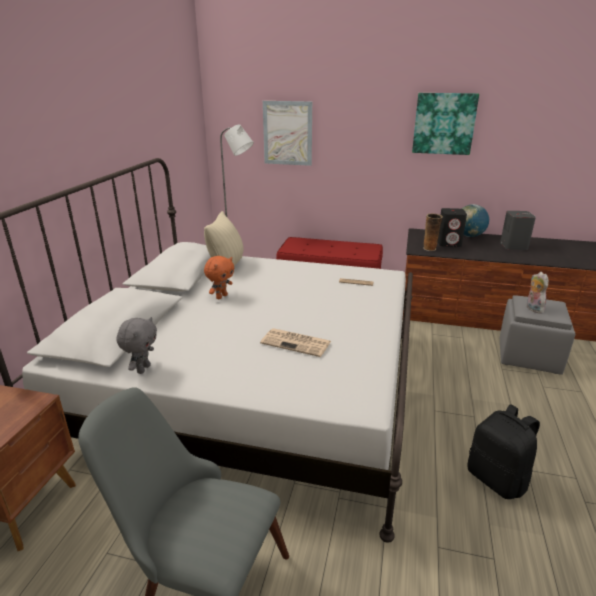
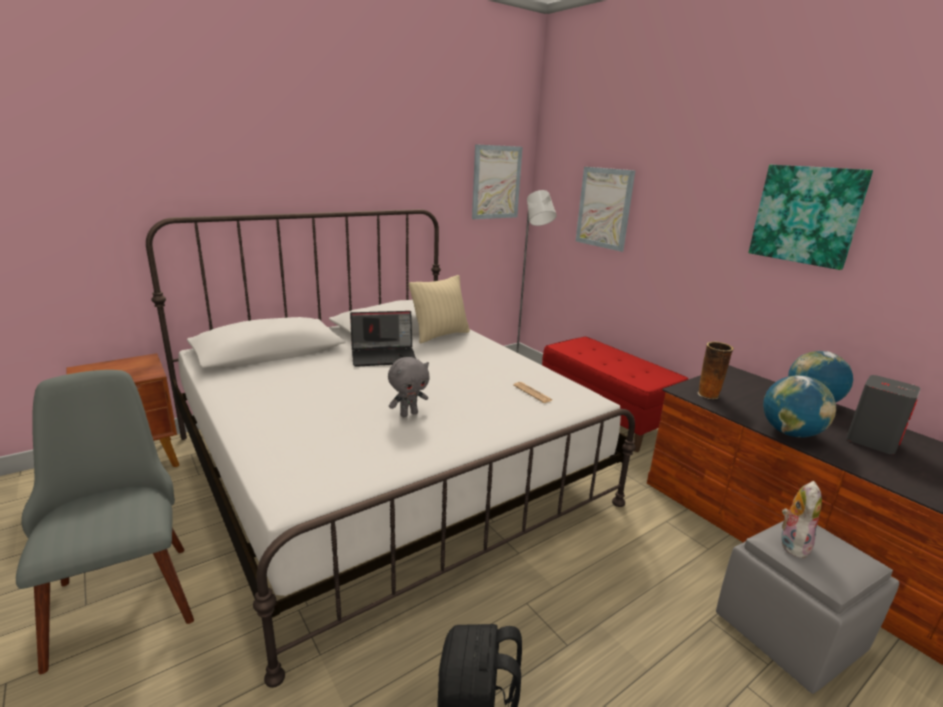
camera: 40 degrees right, 5 degrees down
(143, 369) = (226, 381): grey plush toy -> grey plush toy (408, 414)
(187, 122) = (496, 182): none -> picture
(221, 296) = (384, 356): orange plush toy -> laptop
(297, 343) = (359, 417): newspaper -> none
(449, 243) = (754, 399): black speaker -> none
(487, 255) = (790, 433): none -> globe

